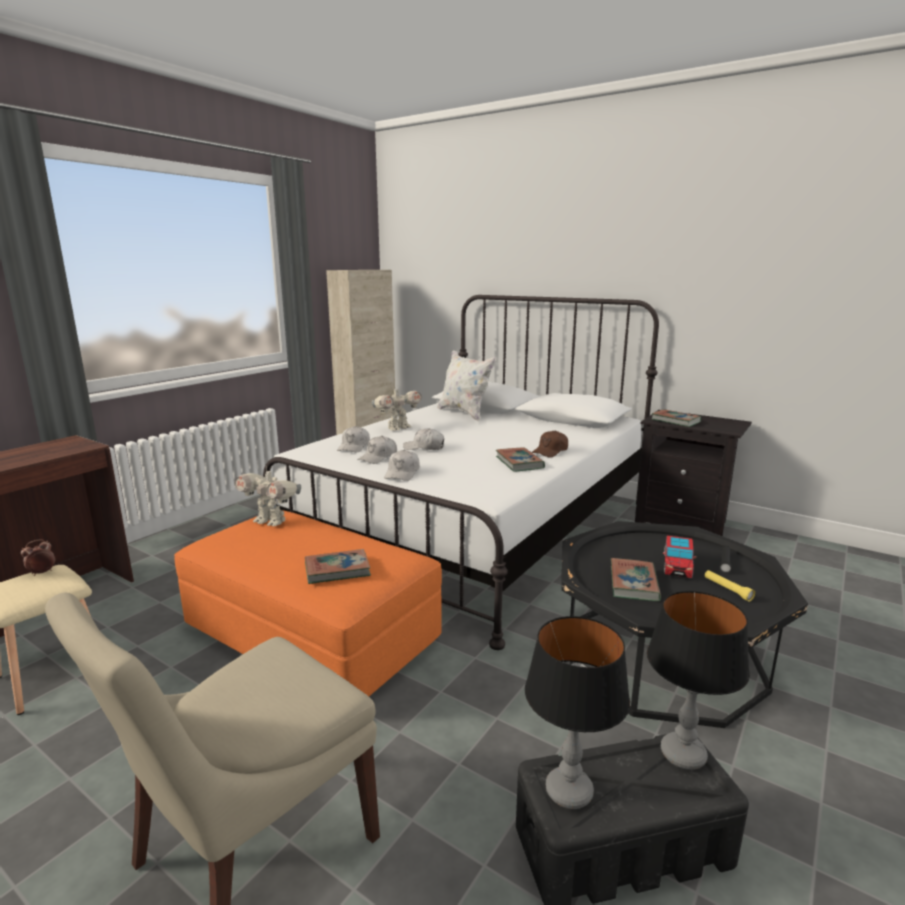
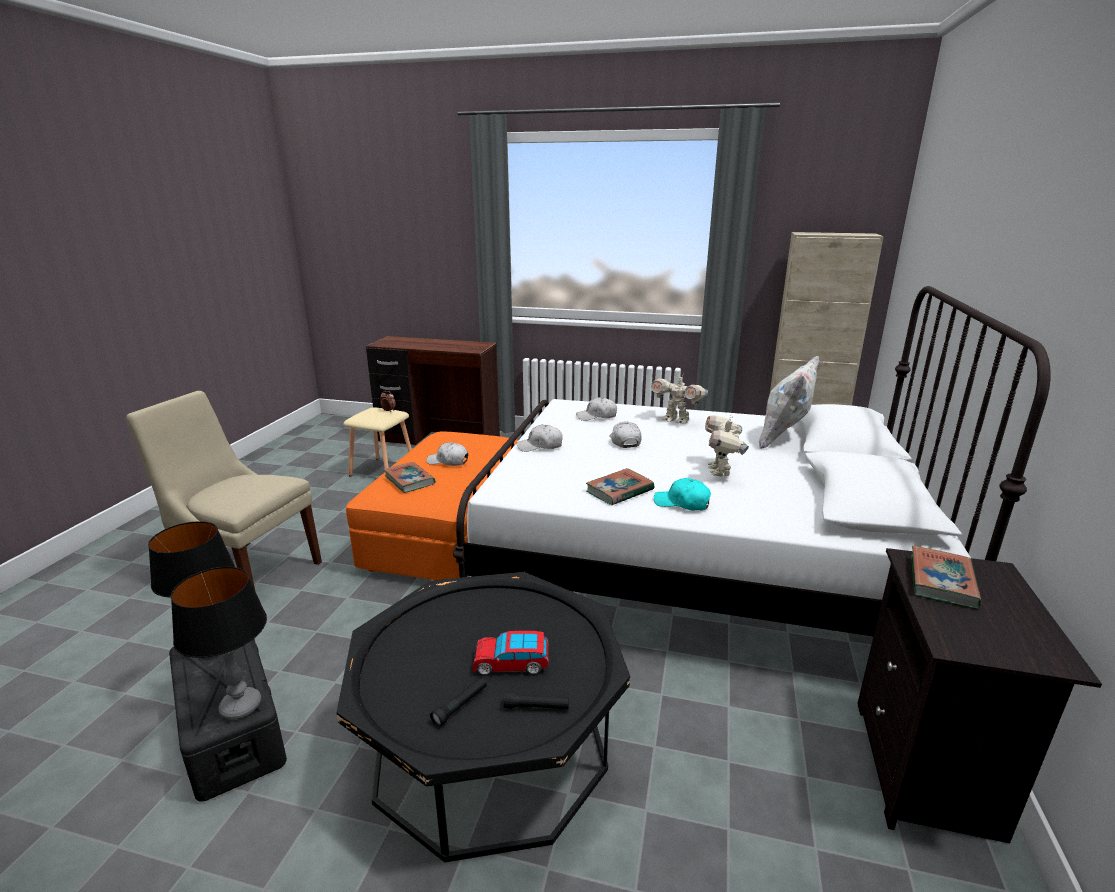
camera: 70 degrees right, 5 degrees up
(271, 521) = (480, 441): toy robot -> toy robot (721, 471)
(378, 457) = (575, 430): white cap -> white cap (448, 461)
(550, 451) = (682, 503): brown cap -> turquoise cap
(633, 584) = (452, 630): book -> none
(727, 589) = (460, 706): yellow flashlight -> black flashlight

